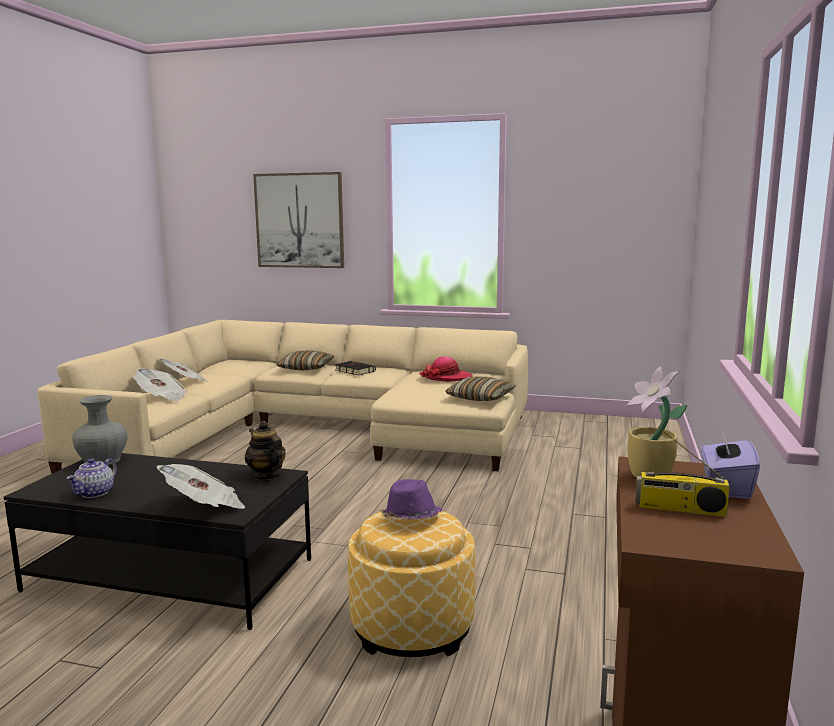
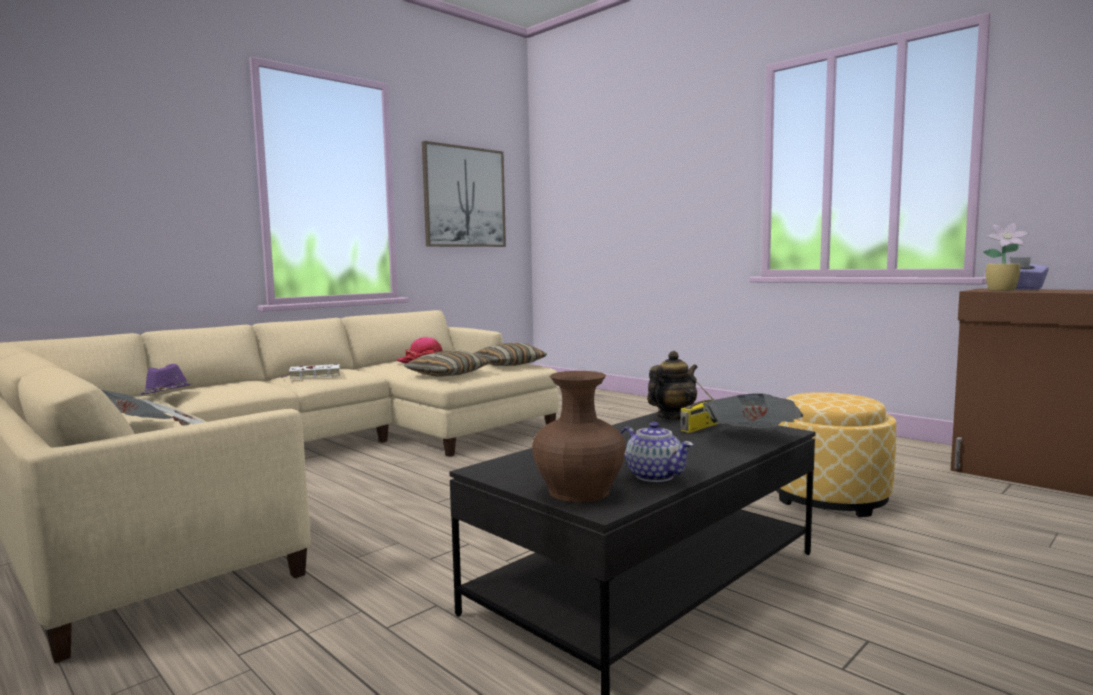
camera: 60 degrees left, 5 degrees down
(61, 482) = (580, 491): none -> brown vase
(103, 460) = (506, 470): grey vase -> none
(266, 475) = (672, 417): teapot -> teapot turned 150 degrees clockwise
(299, 220) = (117, 179): picture -> picture (464, 197)
(306, 368) = (240, 386): pillow -> pillow (447, 374)
(354, 371) = (313, 375): black book -> white book
(410, 518) = (822, 397): purple hat -> purple hat (166, 395)
(679, 509) = (1062, 291): radio -> radio (701, 427)

